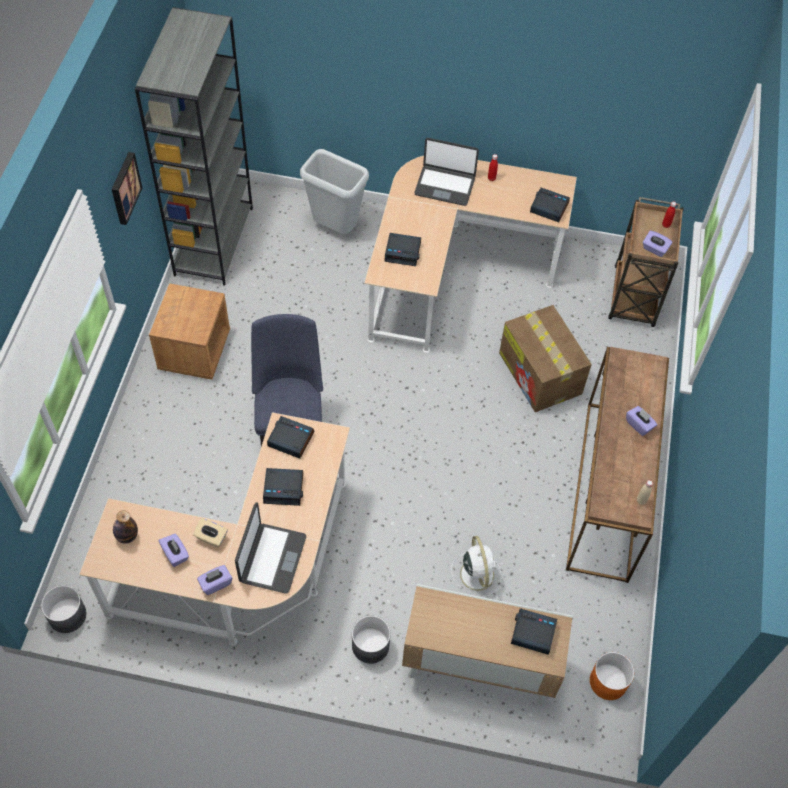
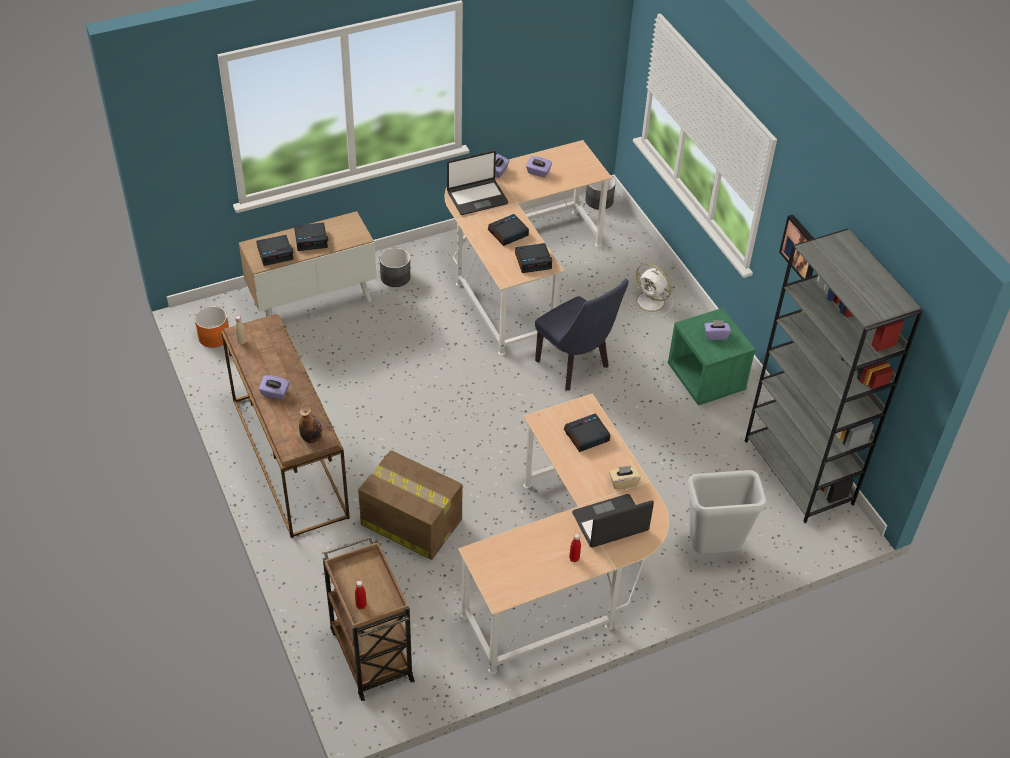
camera: 145 degrees right, 10 degrees down
(127, 536) = (577, 166): bottle -> bottle (312, 438)
(194, 351) = (706, 379): brown nightstand -> green nightstand
(211, 537) = (526, 189): beige tissue box -> beige tissue box (623, 482)
(272, 558) = (477, 197): laptop -> laptop turned 90 degrees counterclockwise
(476, 573) = (354, 350): white fan -> white fan (651, 302)
(548, 208) = (493, 559): alarm clock -> alarm clock (311, 239)
(654, 249) = (356, 570): purple tissue box -> purple tissue box (715, 335)

